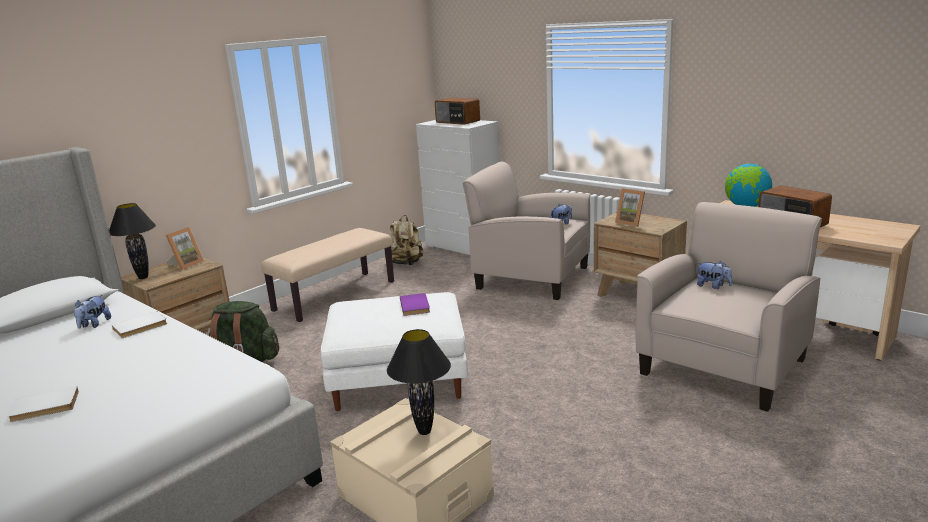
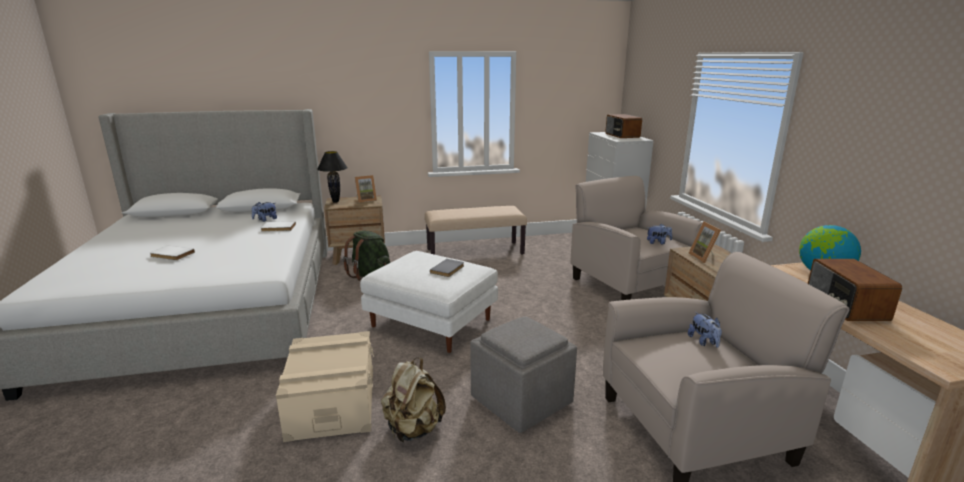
camera: 35 degrees right, 0 degrees up
(406, 263) = (550, 244): beige backpack -> beige backpack (413, 429)
(416, 306) = (448, 269): purple book -> grey book
(424, 431) = (343, 358): black table lamp -> none
(584, 406) = (522, 401): none -> grey ottoman

